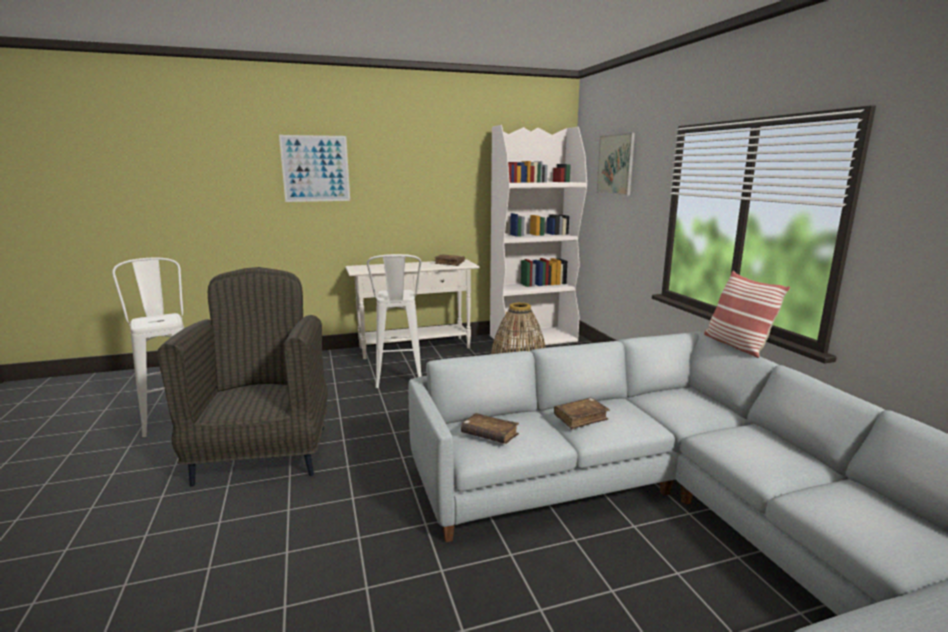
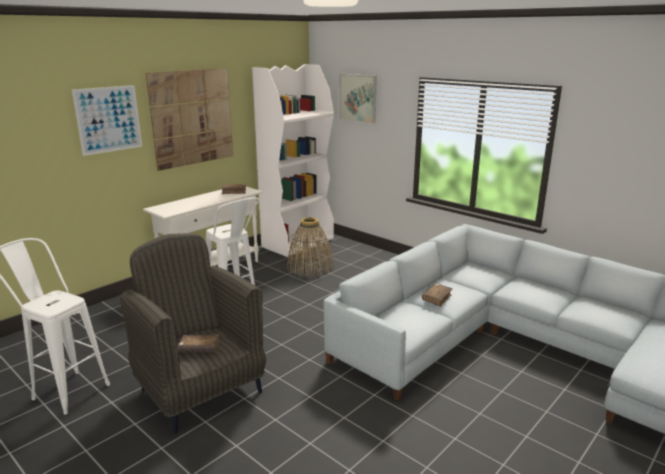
camera: 30 degrees left, 5 degrees up
(412, 177) = (192, 117): none -> picture
(489, 435) = (401, 324): brown book -> brown book (199, 348)
(736, 345) = (493, 230): pillow -> none

